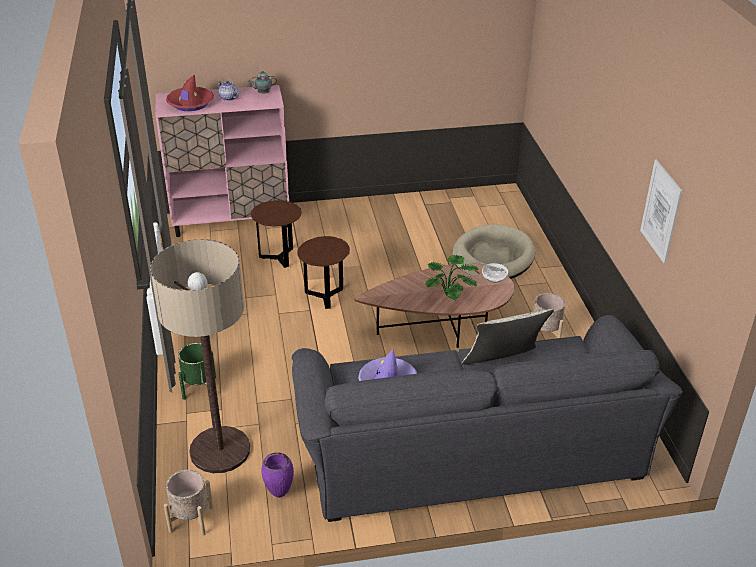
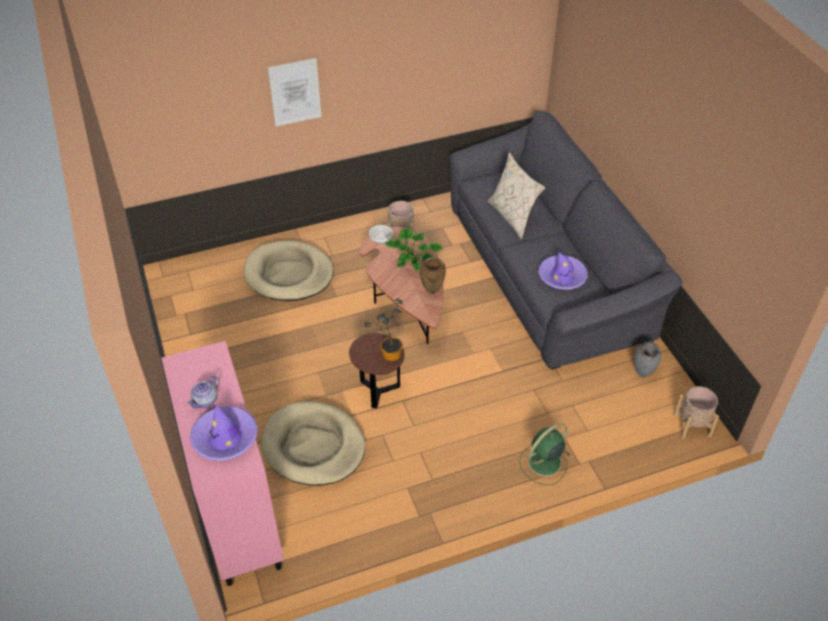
camera: 100 degrees left, 10 degrees up
(190, 103) = (225, 438): red hat -> purple hat
(199, 388) = (543, 463): green planter -> green fan
(220, 450) = (614, 425): floor lamp -> none
(263, 93) = (189, 368): teapot -> none
(279, 258) = (313, 446): brown side table -> beige dog bed
(279, 495) = (643, 375): purple vase -> grey vase
(320, 256) = (388, 353): none -> potted plant
(406, 302) = (432, 291): none -> brown vase
(661, 211) = (444, 61): picture -> picture (295, 92)

